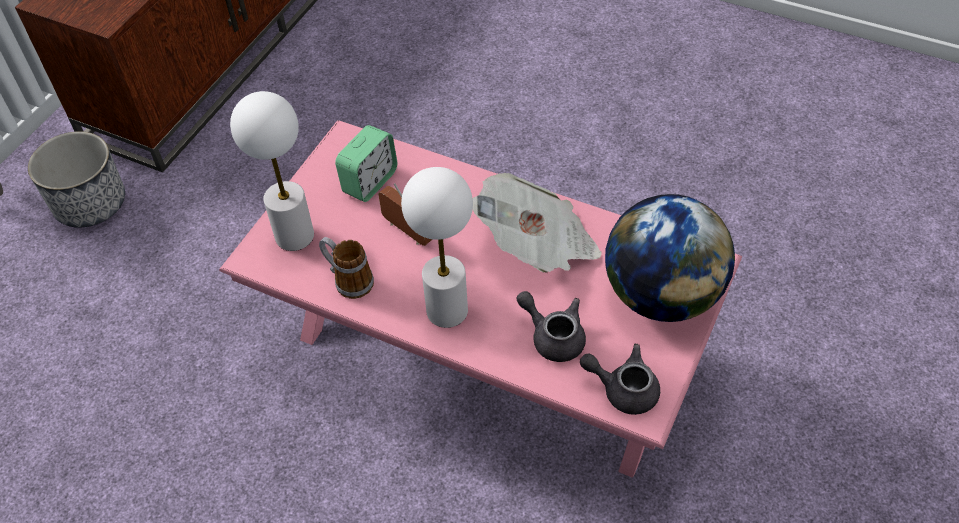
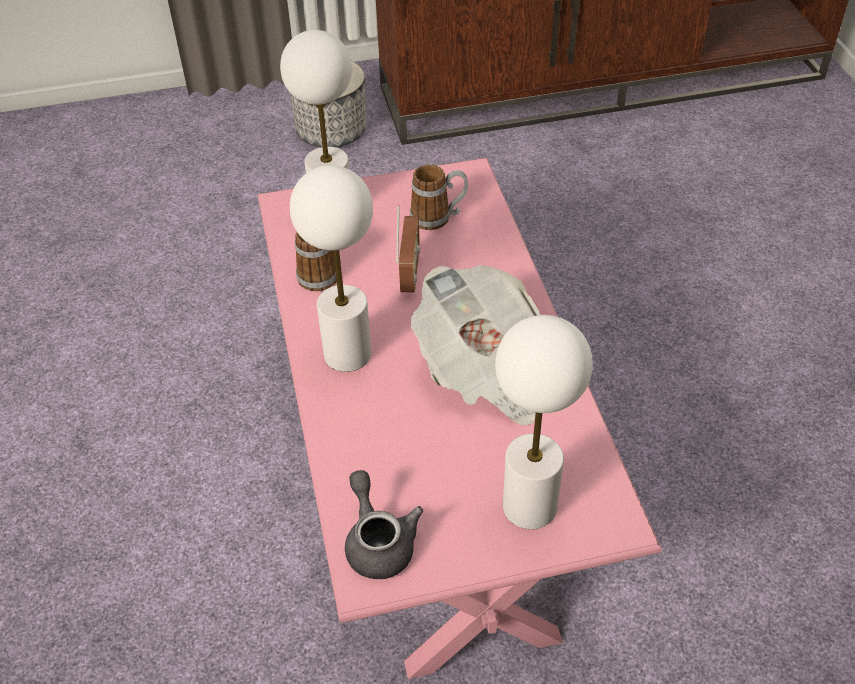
camera: 50 degrees right, 5 degrees down
(370, 182) = (438, 217): alarm clock -> mug
(553, 336) = (391, 447): grey teapot -> none
(662, 294) = (530, 505): globe -> white table lamp

